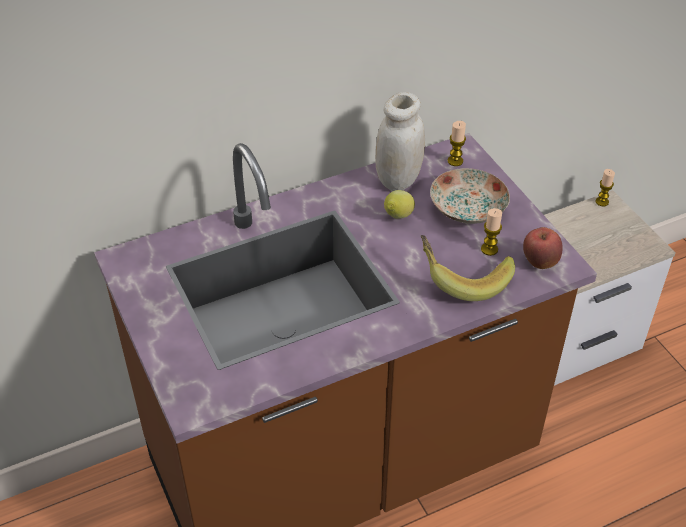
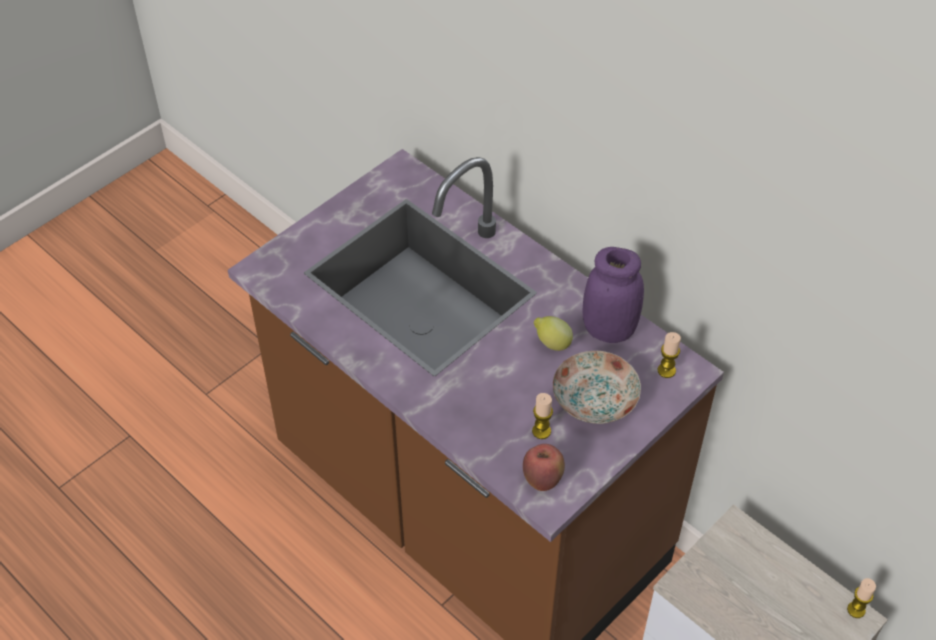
camera: 70 degrees right, 5 degrees up
(398, 180) = (609, 330): white jar -> purple jar
(463, 277) = (490, 418): banana -> none

